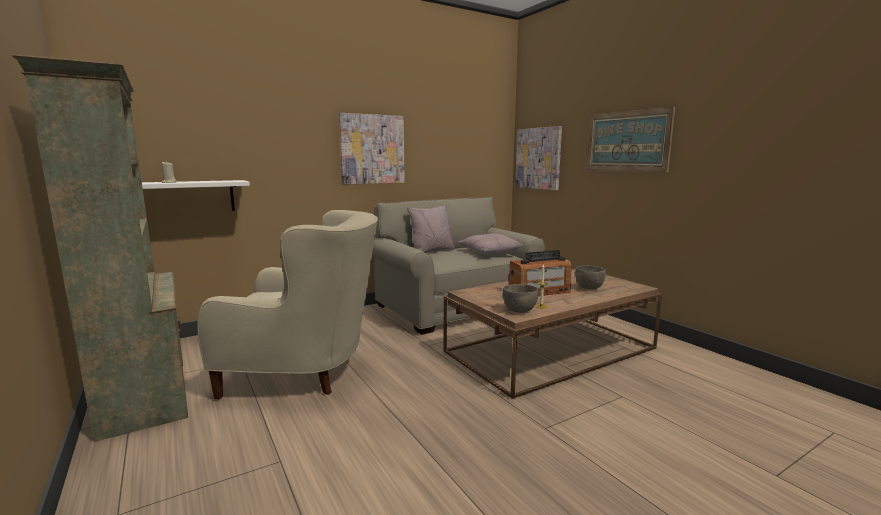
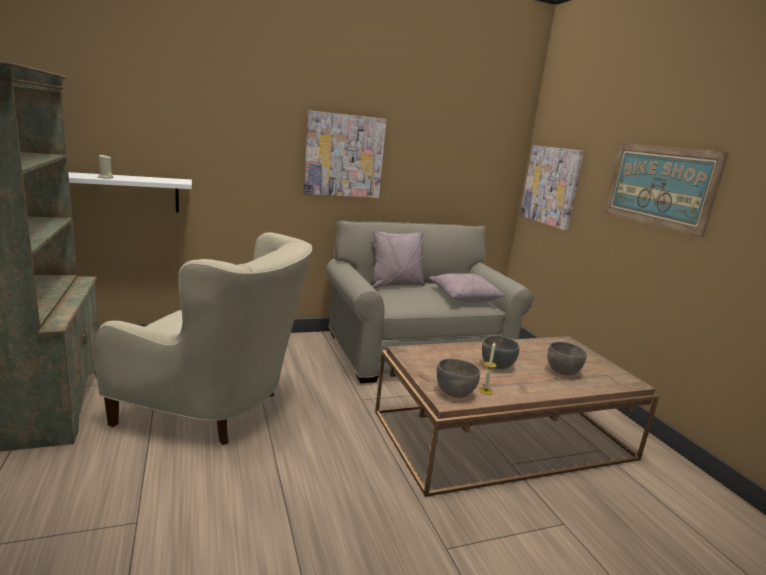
camera: 10 degrees right, 5 degrees up
(539, 291) = (497, 366): radio -> grey bowl

